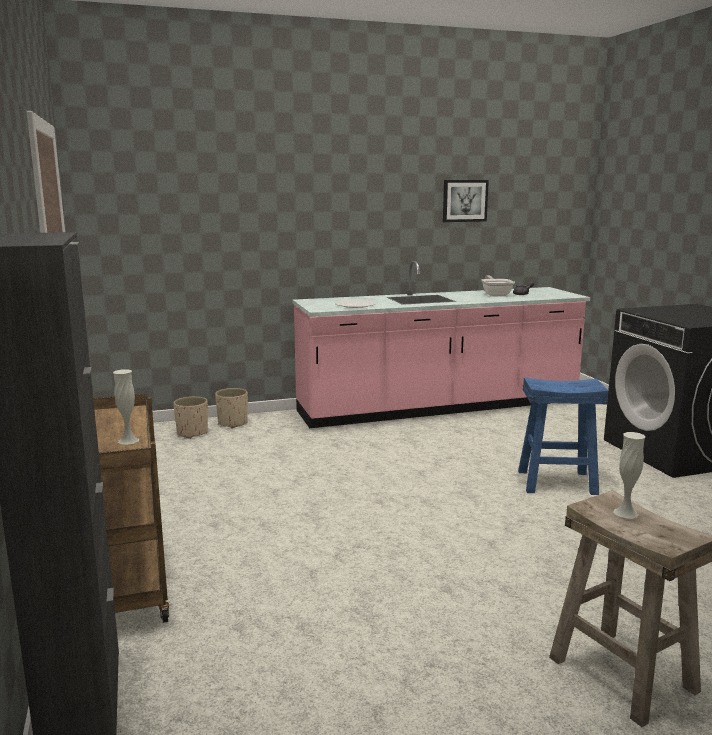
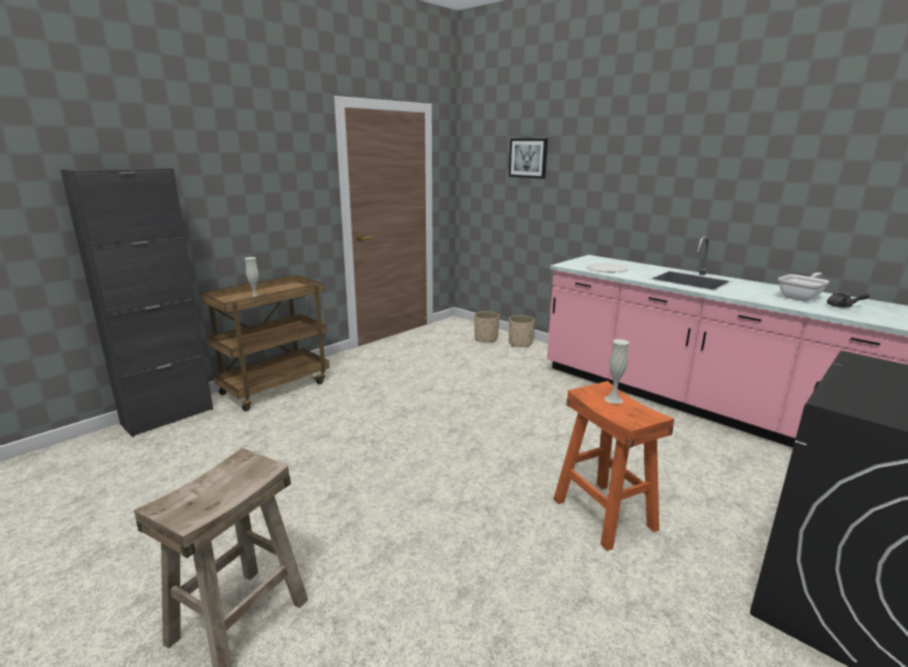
camera: 60 degrees right, 5 degrees up
(464, 201) = (808, 171): picture -> picture (528, 158)
(557, 482) = (605, 514): blue stool -> orange stool
(625, 513) = (237, 478): white vase -> white vase (613, 399)

